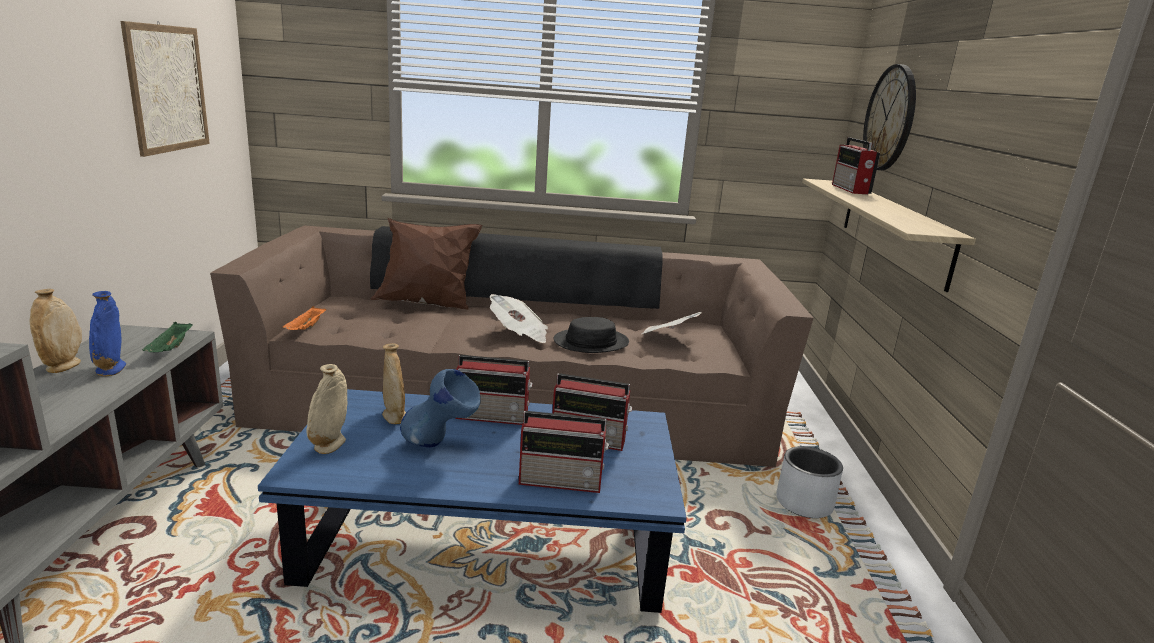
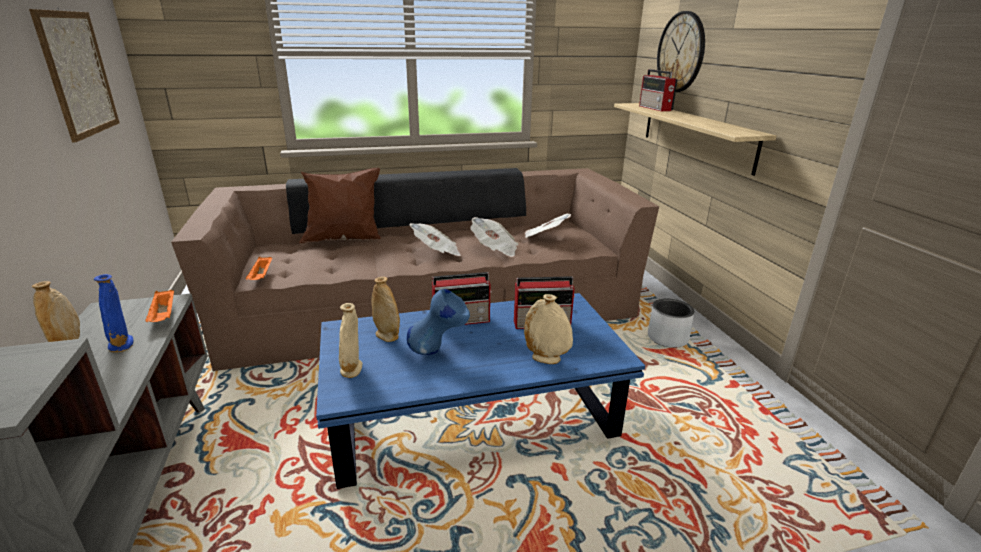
camera: 15 degrees left, 5 degrees up
(171, 349) = (164, 316): green tray -> orange tray
(562, 481) = (546, 358): radio -> beige vase
(591, 342) = (495, 249): black hat -> newspaper

